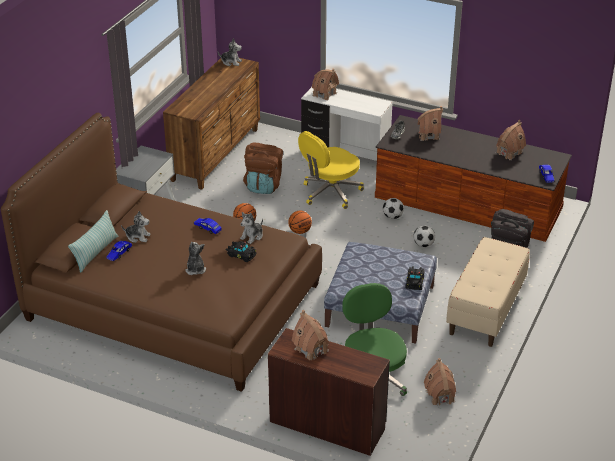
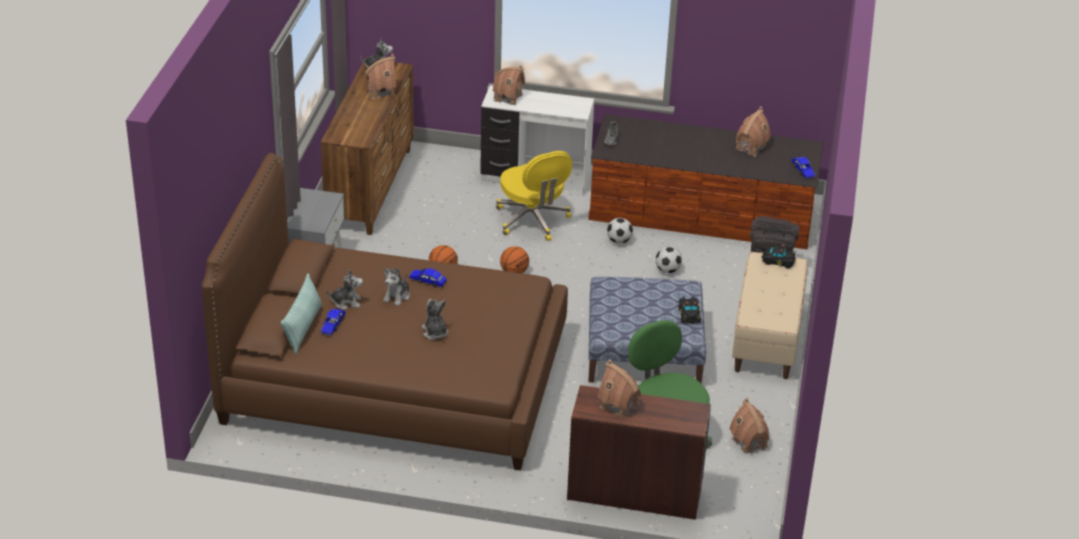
camera: 15 degrees left, 0 degrees up
(241, 254) = (482, 307): black toy car -> black toy car (777, 260)
(252, 236) = (486, 284): plush toy -> plush toy (397, 296)
(263, 185) = (446, 220): brown backpack -> none
(330, 193) = (532, 220): yellow office chair -> yellow office chair turned 60 degrees counterclockwise
(429, 135) = (649, 136): toy house -> toy house (381, 91)

